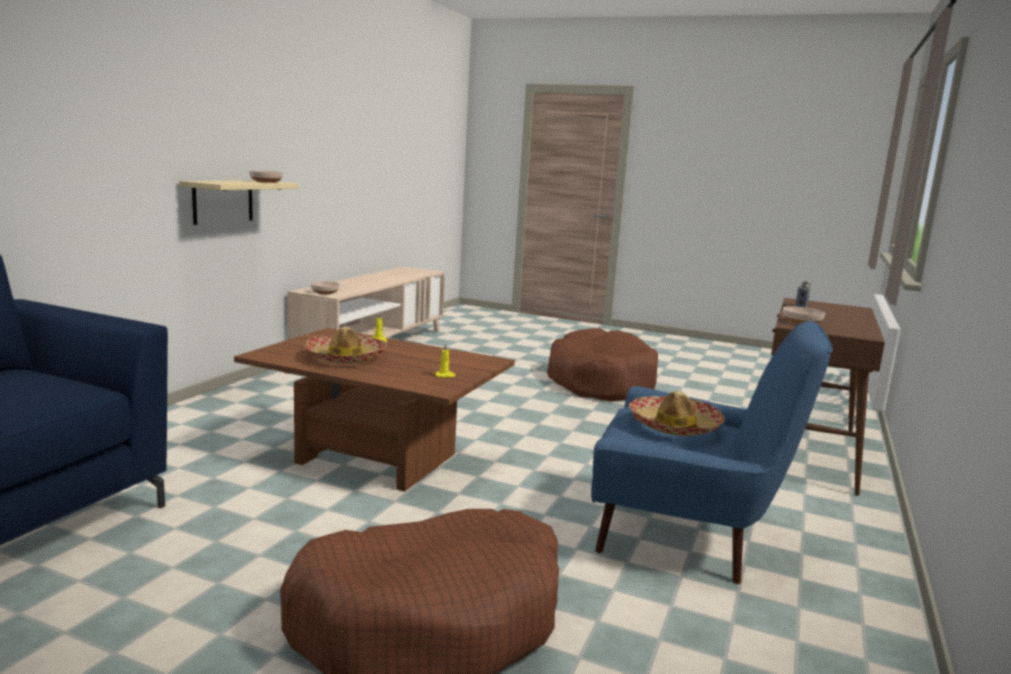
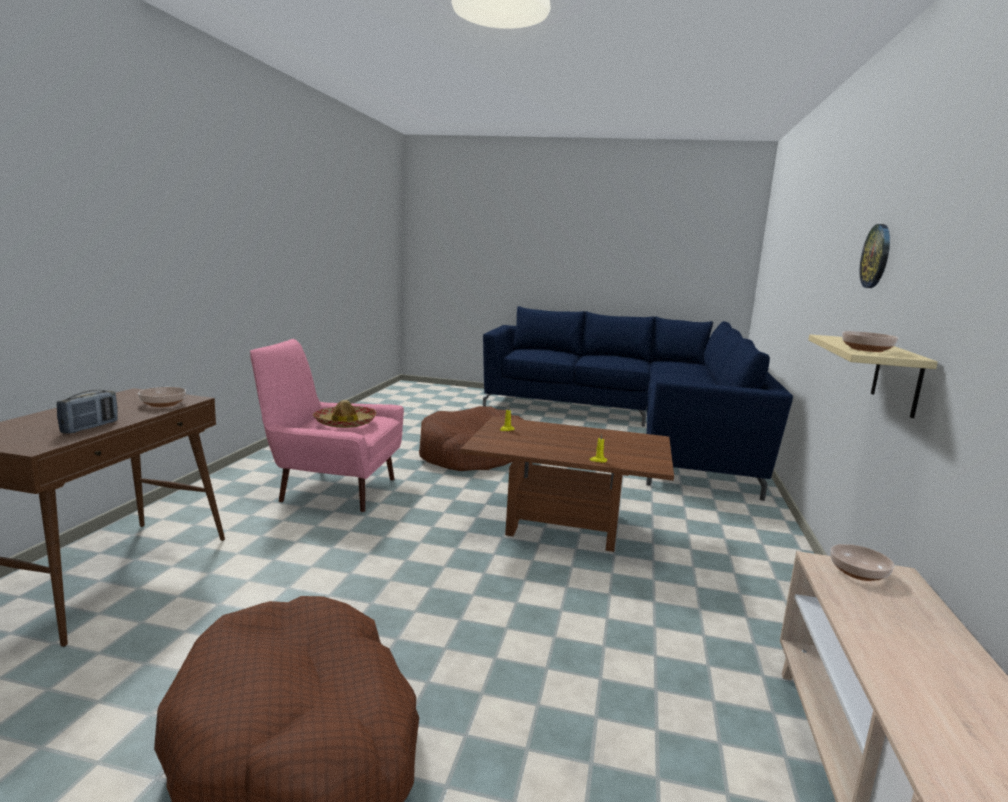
camera: 170 degrees right, 0 degrees up
(143, 104) = (876, 256): none -> wall clock
(345, 358) = (594, 439): hat -> none
(687, 537) = (331, 488): blue armchair -> pink armchair

